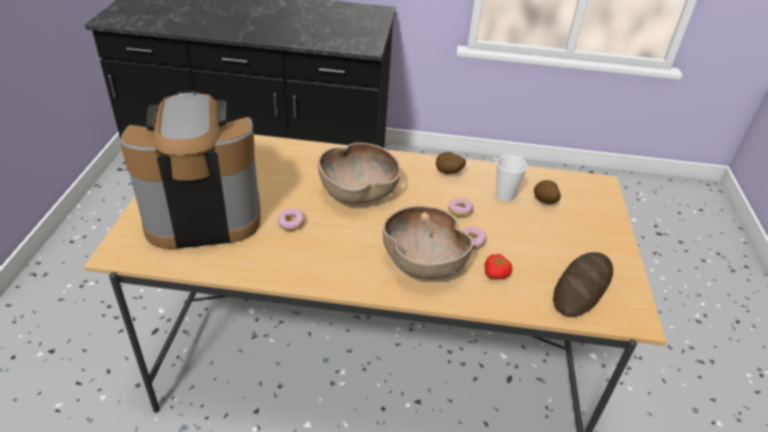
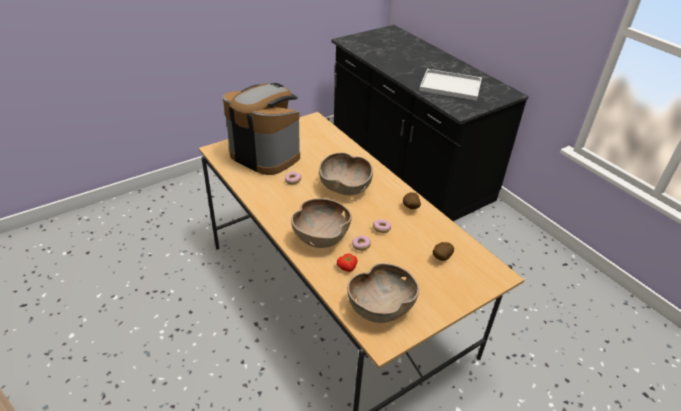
camera: 50 degrees right, 0 degrees up
(313, 25) = (449, 86): none -> white tray
(504, 196) = (422, 239): cup -> none
(582, 287) = (381, 307): bread -> brown bowl

